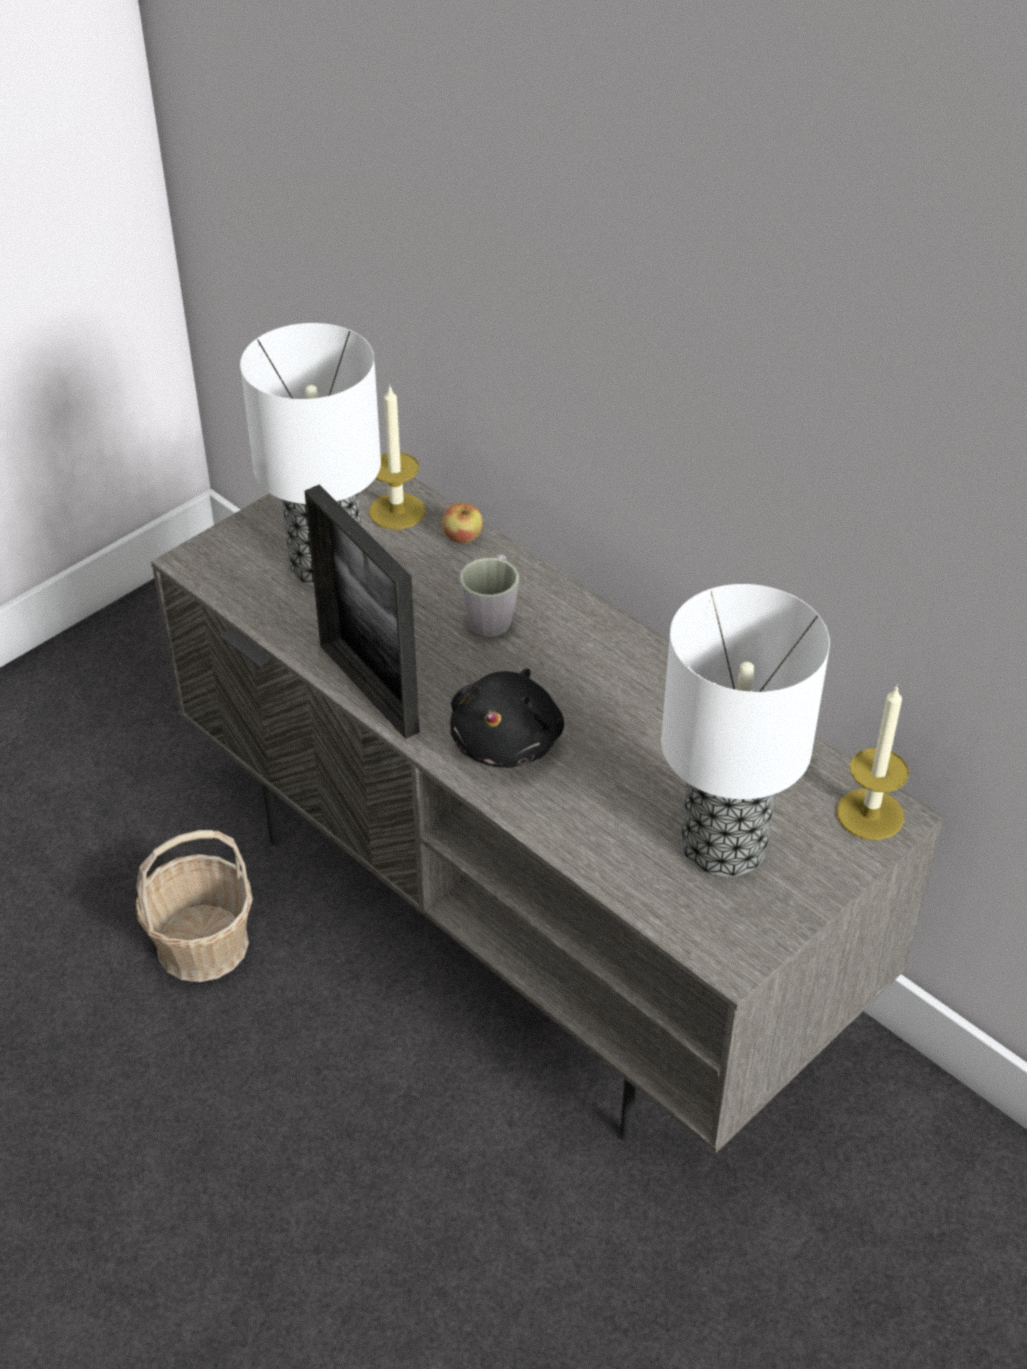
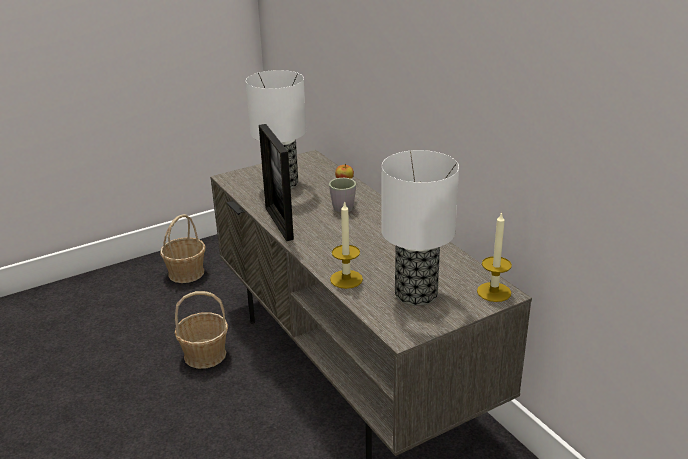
camera: 15 degrees right, 15 degrees down
(74, 731) = (186, 273): none -> basket
(397, 511) = (320, 171): candle -> candle (346, 279)
(508, 741) = (331, 247): black plush toy -> none

